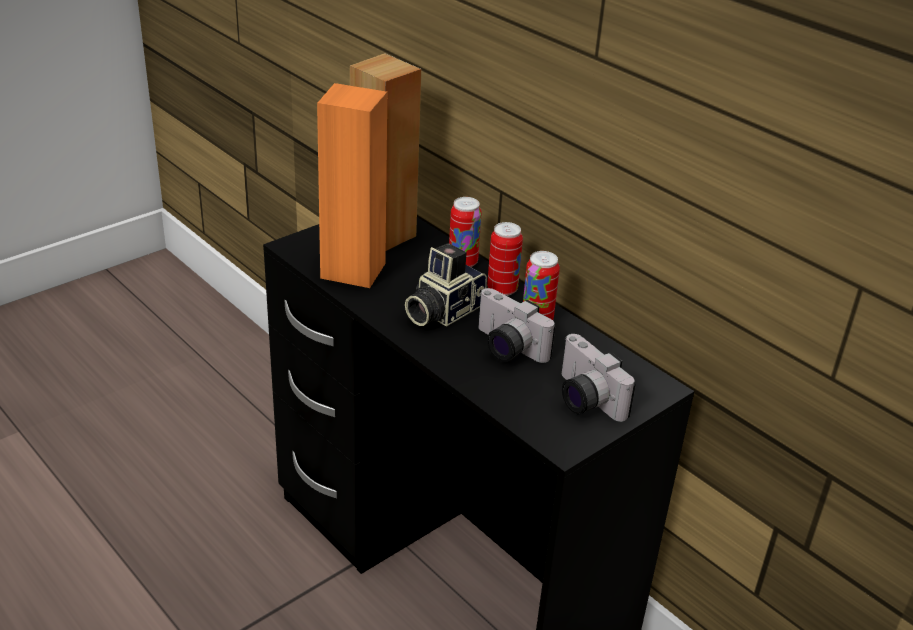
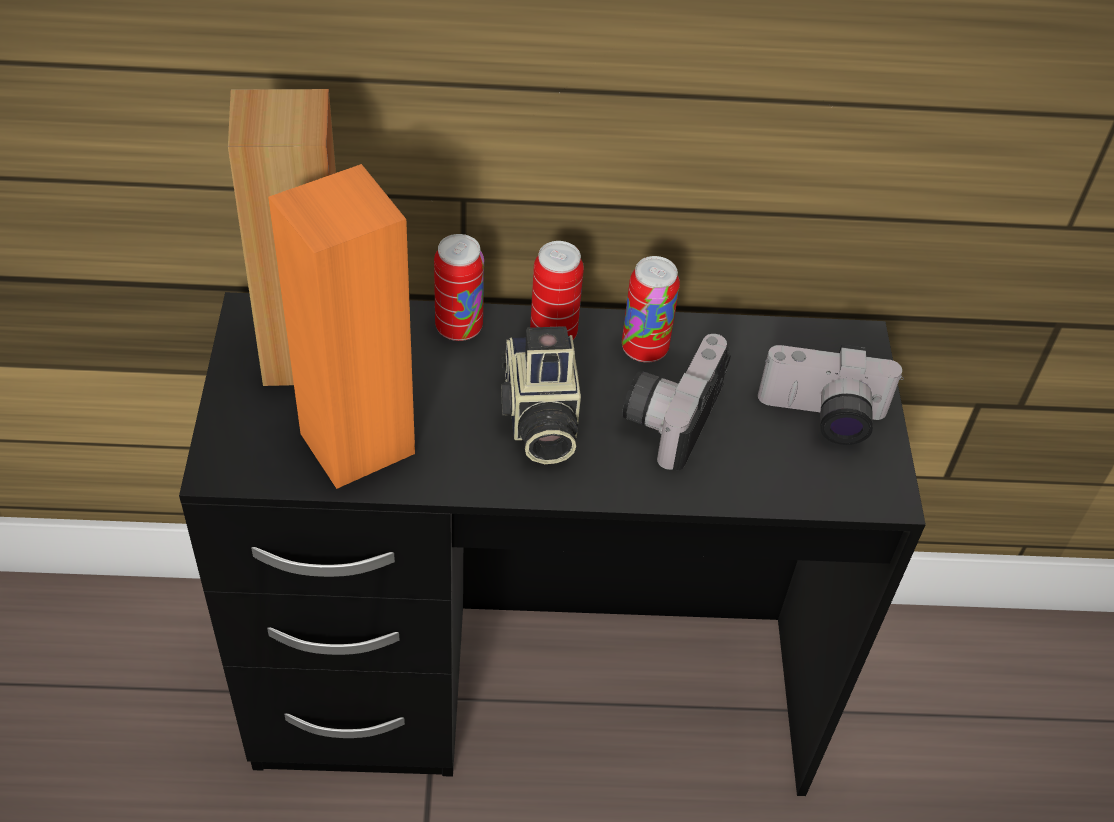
camera: 50 degrees left, 15 degrees up
(505, 348) = (669, 415): camera -> camera turned 120 degrees clockwise

